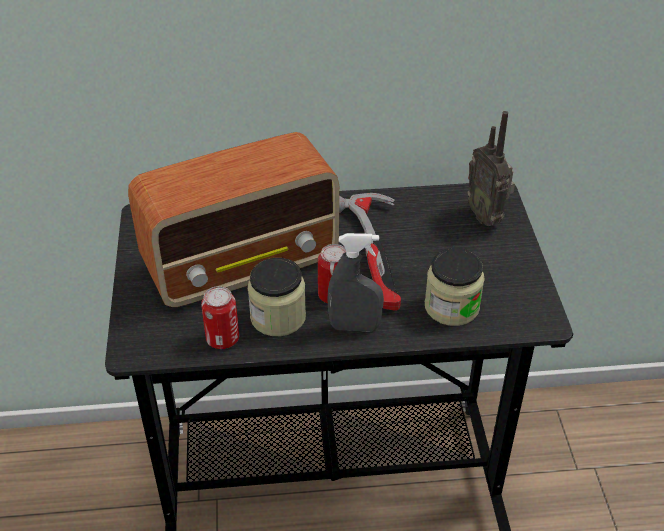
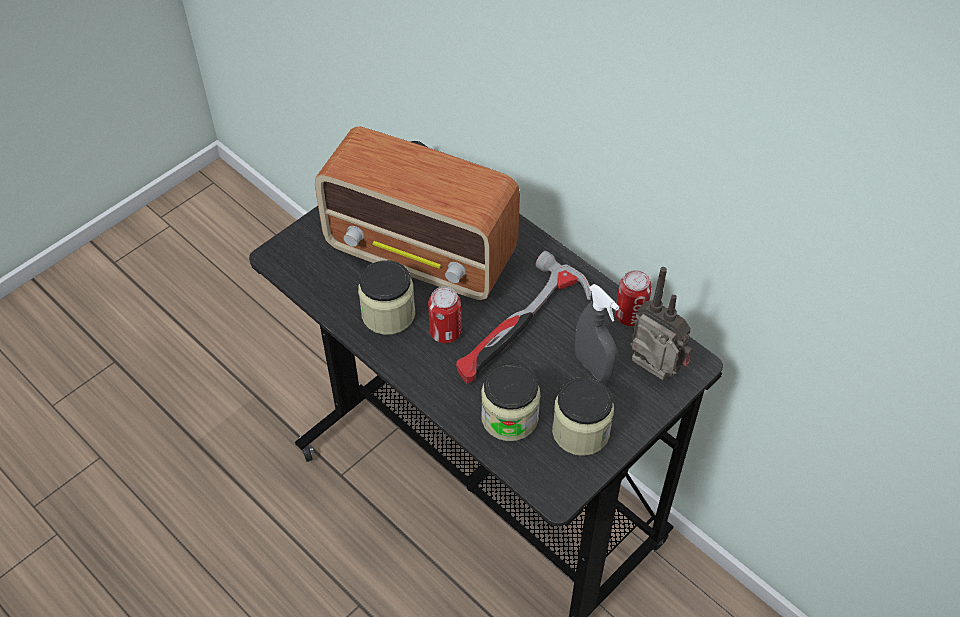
camera: 50 degrees right, 10 degrees up
(222, 339) = (335, 297): can -> can (630, 315)
(354, 326) = (424, 368): grey spray bottle -> grey spray bottle (593, 366)
(486, 216) = (652, 373): radio -> radio turned 105 degrees clockwise
(501, 278) = (580, 431): none -> jar

